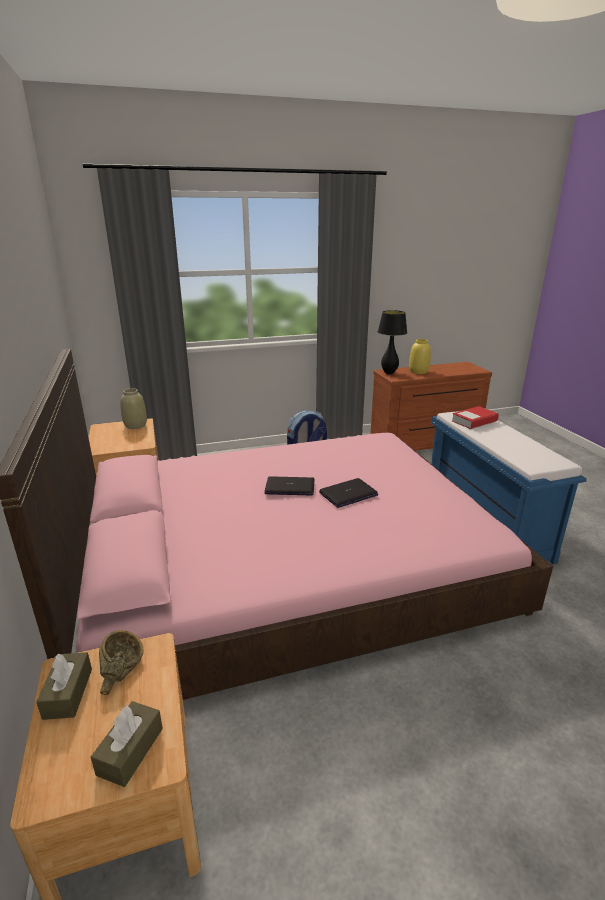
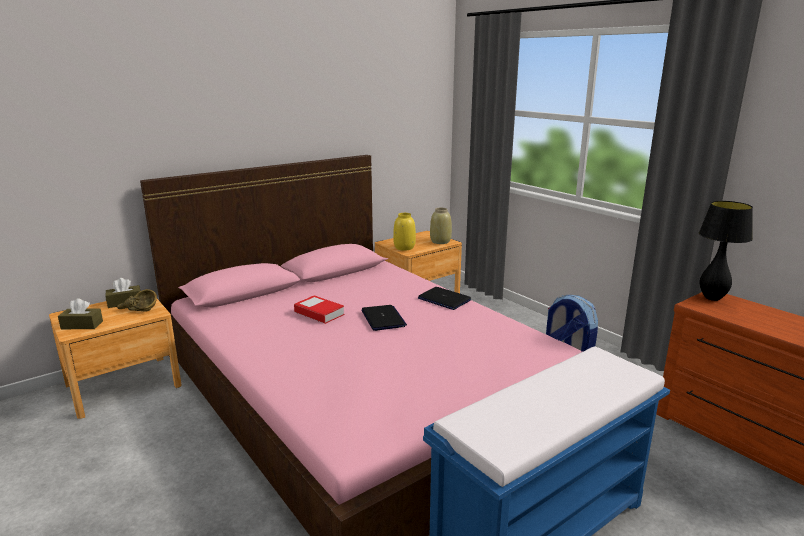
camera: 70 degrees right, 5 degrees down
(348, 494) = (387, 346): laptop -> laptop (444, 299)
(418, 372) = (760, 316): yellow vase -> yellow vase (404, 248)
(474, 421) = (595, 373): book -> book (319, 313)

